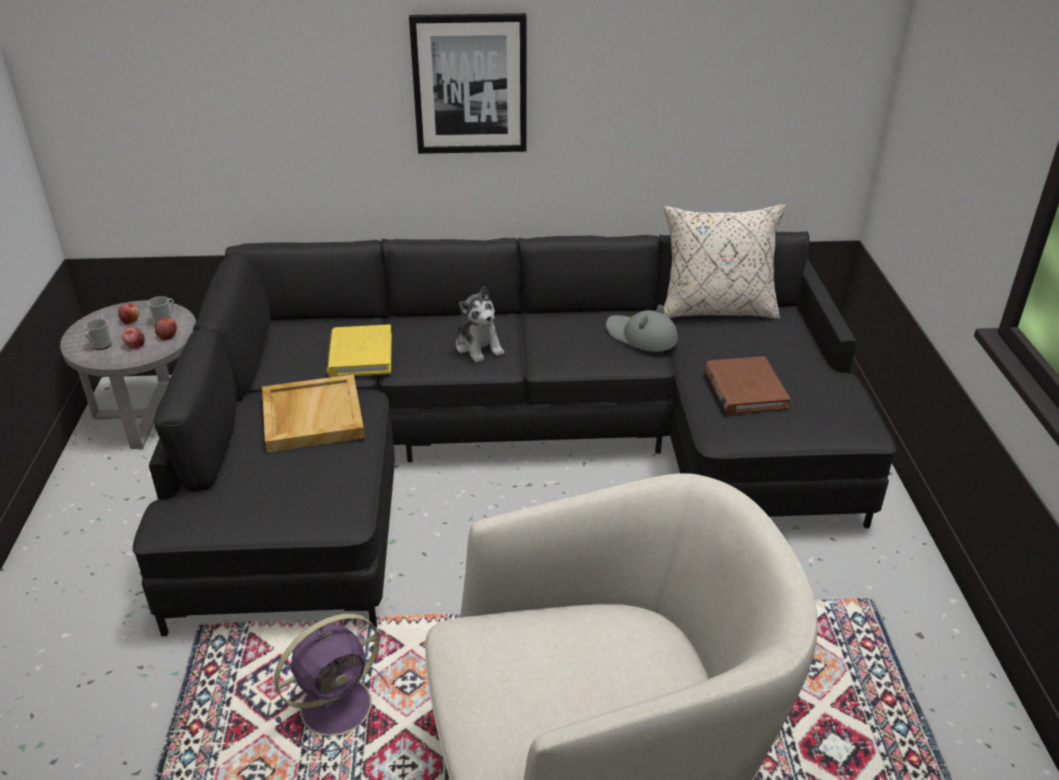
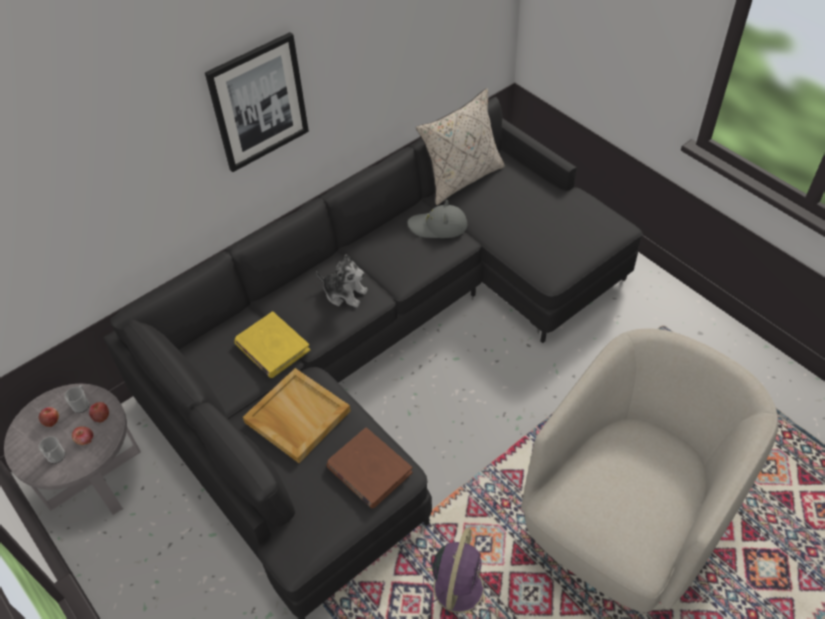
camera: 35 degrees left, 15 degrees up
(744, 389) = (535, 235): brown book -> brown book (369, 470)

